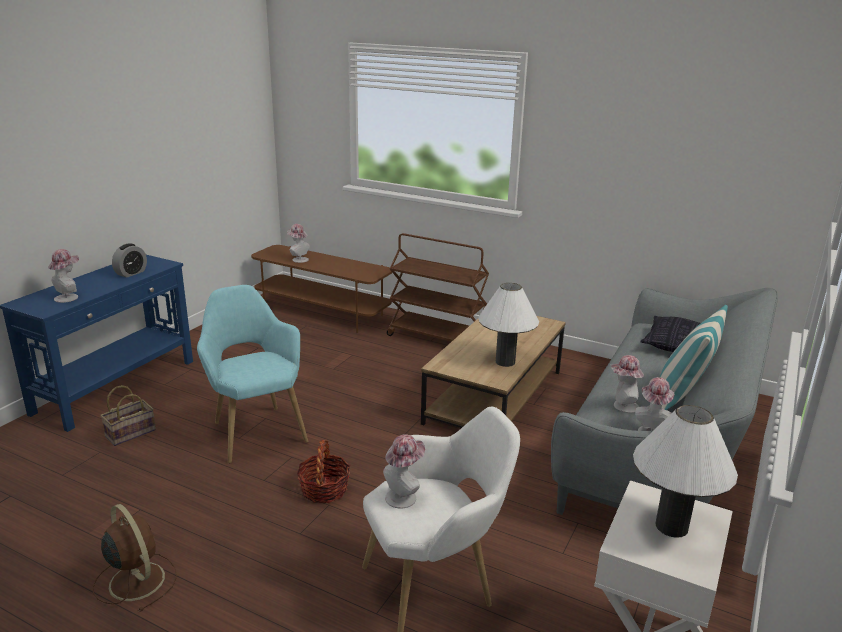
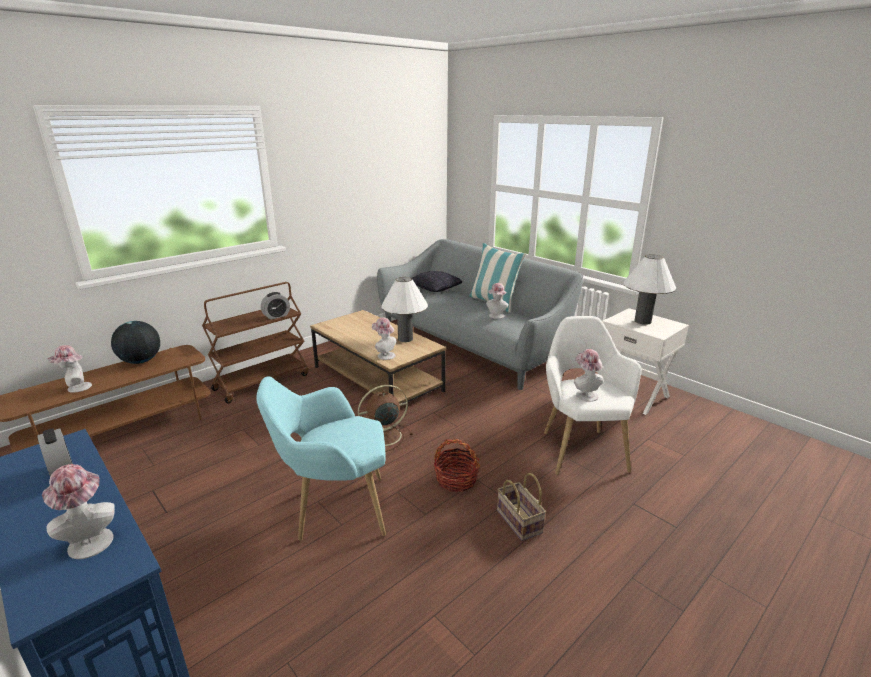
camera: 70 degrees left, 0 degrees up
(131, 432) = (262, 625): basket -> basket (517, 521)
(136, 580) = (548, 619): brown fan -> brown fan (382, 436)
(350, 263) = (141, 361): none -> globe
(453, 277) = (276, 316): none -> alarm clock
(651, 431) = (525, 316): hat -> hat (384, 355)

